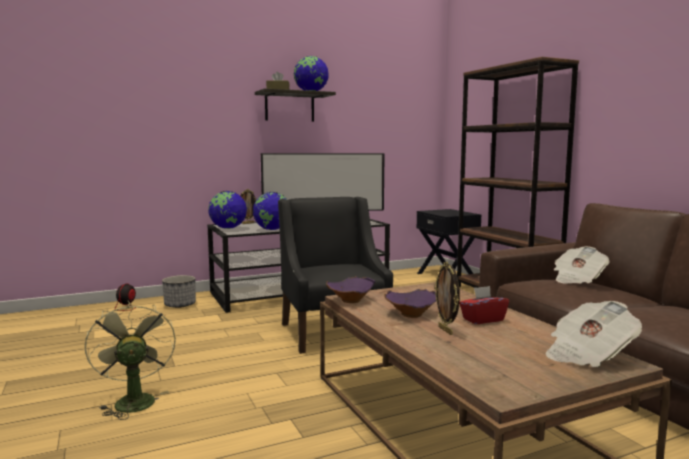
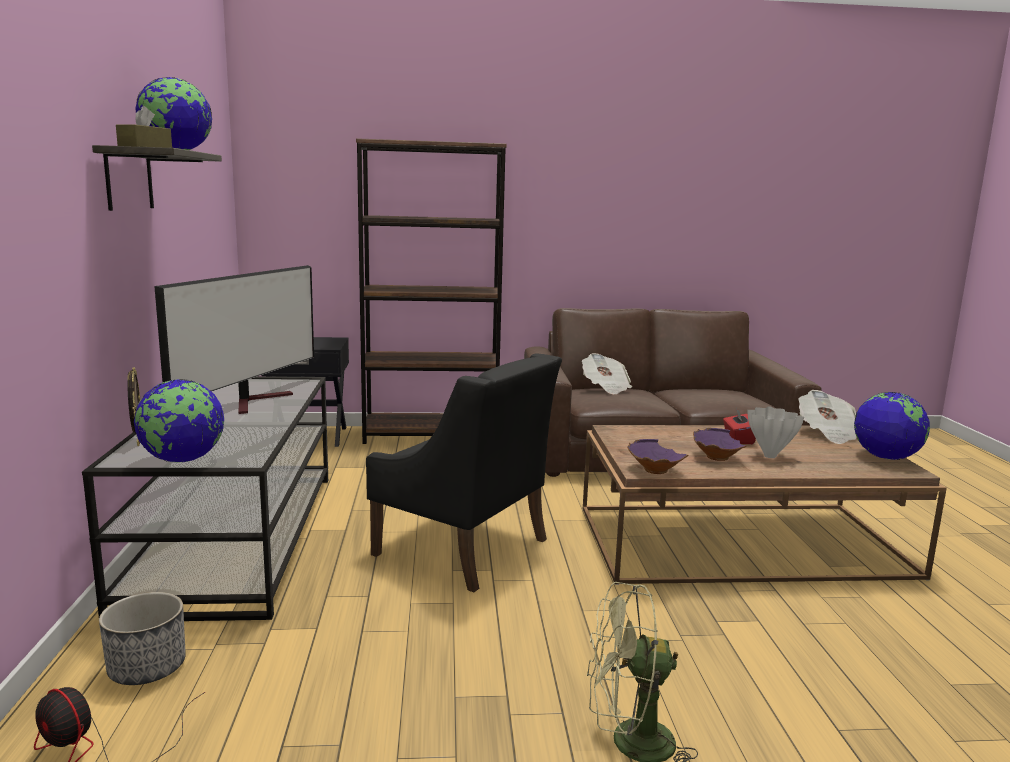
camera: 70 degrees left, 5 degrees up
(272, 229) = (255, 435): globe -> globe (886, 457)
(333, 332) = (462, 548): black armchair -> black armchair turned 150 degrees counterclockwise
(446, 330) = (768, 456): picture frame -> white vase

